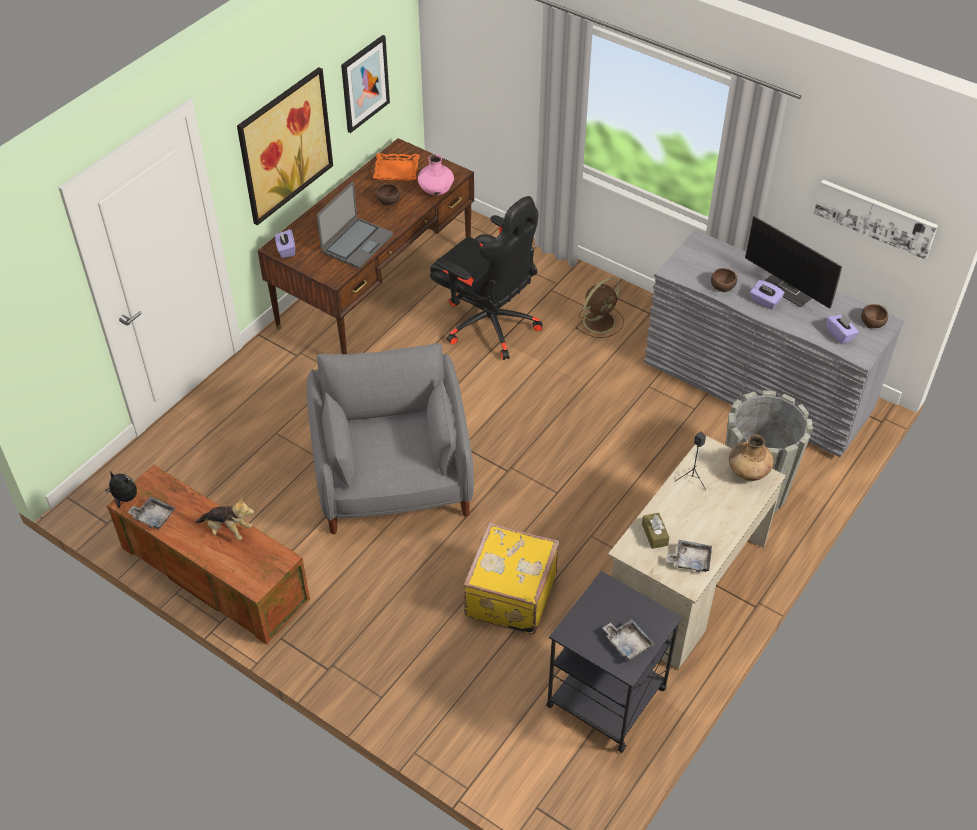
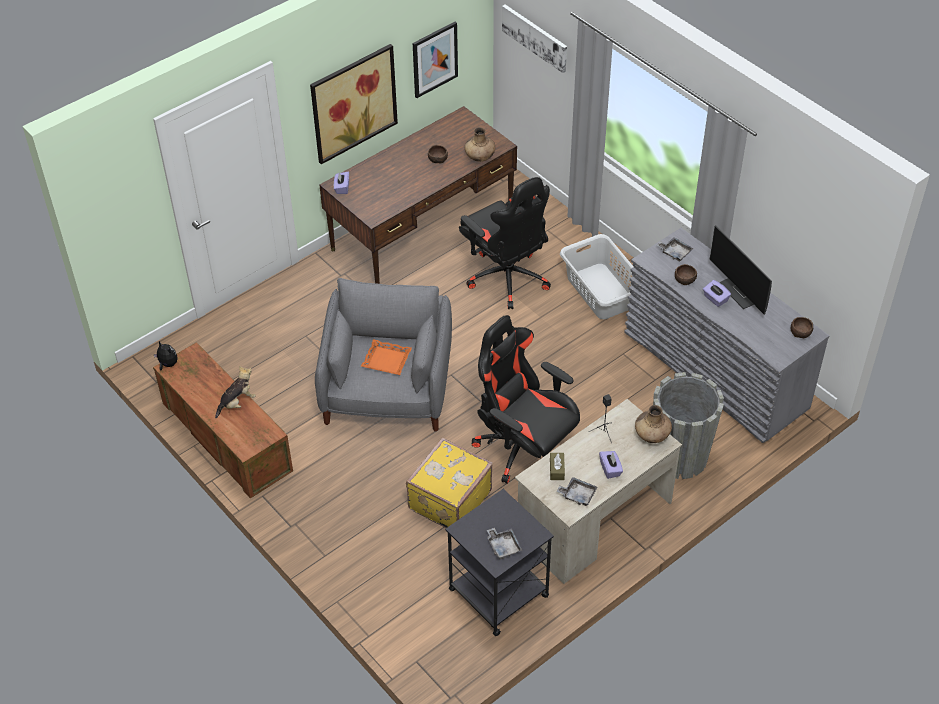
camera: 15 degrees right, 0 degrees up
(153, 517) = (185, 382): grey tray -> grey tray (674, 252)
(227, 529) = (237, 403): plush toy -> plush toy turned 75 degrees counterclockwise
(356, 243) = (400, 192): laptop -> none
(396, 170) = (453, 134): orange tray -> orange tray (387, 360)
(436, 190) = (479, 157): pink vase -> brown vase
(580, 521) = (526, 453): none -> black office chair
(600, 321) = (602, 291): brown fan -> grey laundry basket
(840, 335) = (768, 338): purple tissue box -> purple tissue box (610, 469)
(875, 217) = (814, 244): picture -> picture (535, 37)

